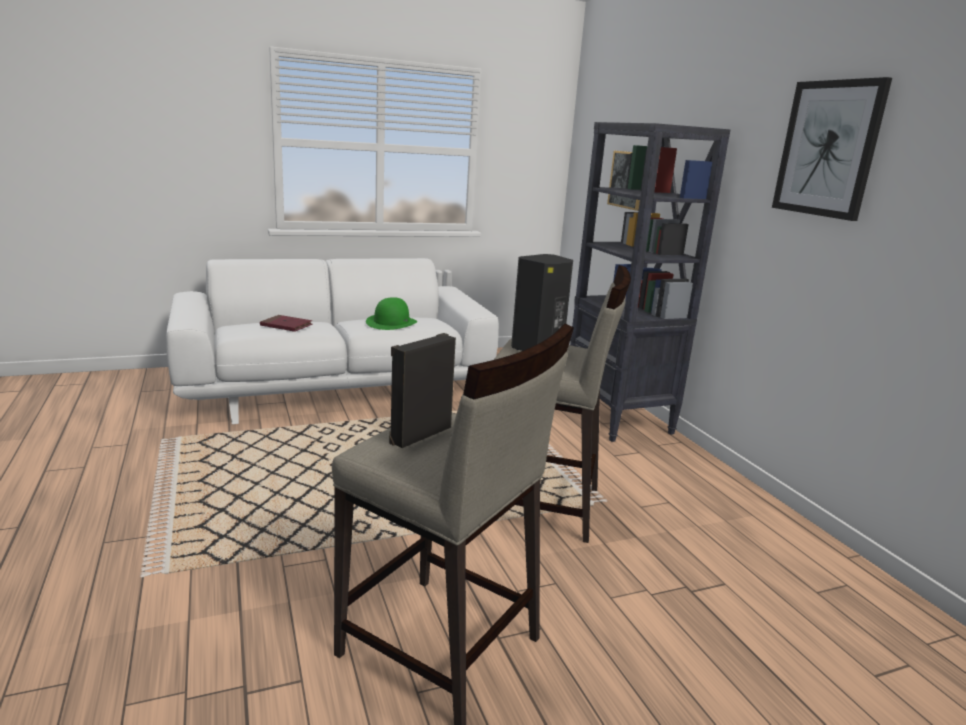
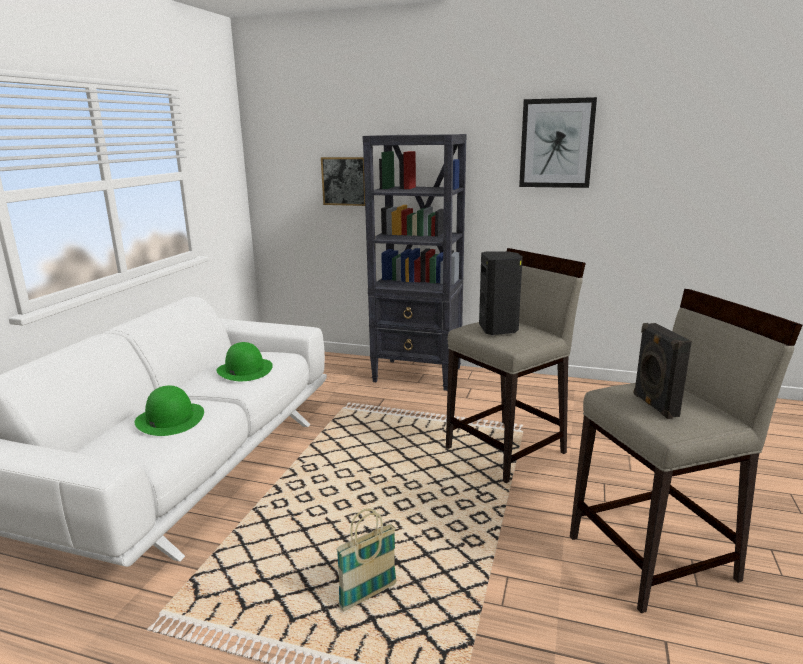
camera: 50 degrees left, 0 degrees up
(248, 501) = (368, 596): none -> basket
(286, 326) = (170, 419): red book -> green hat

